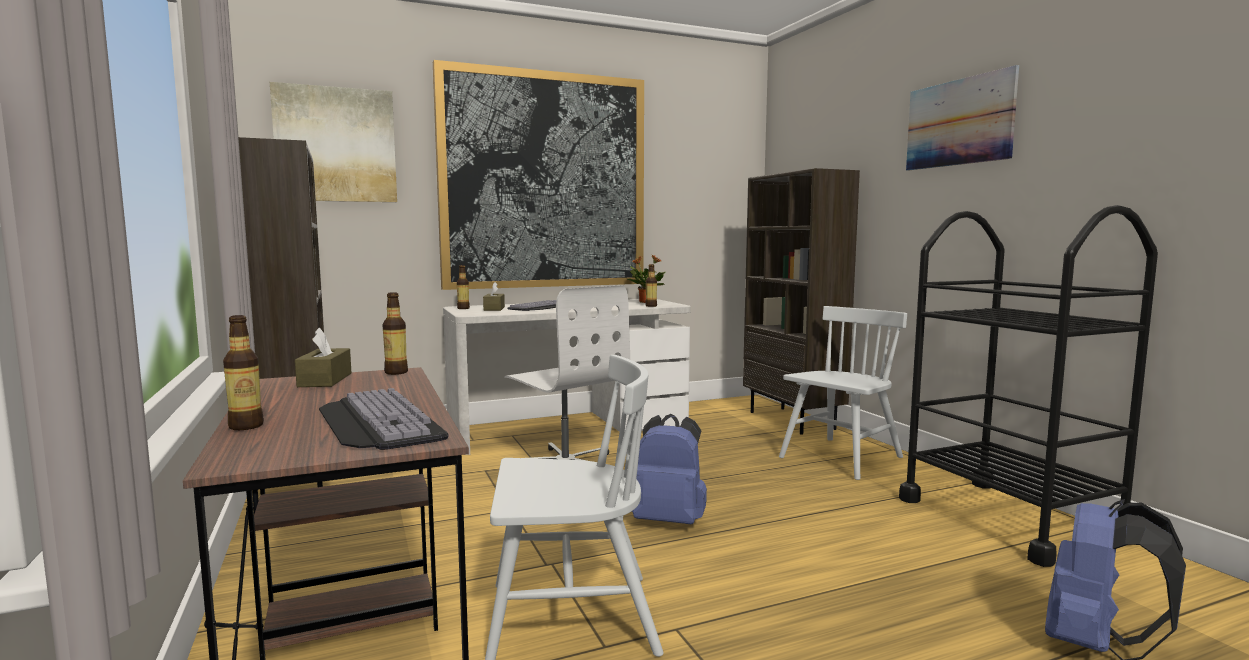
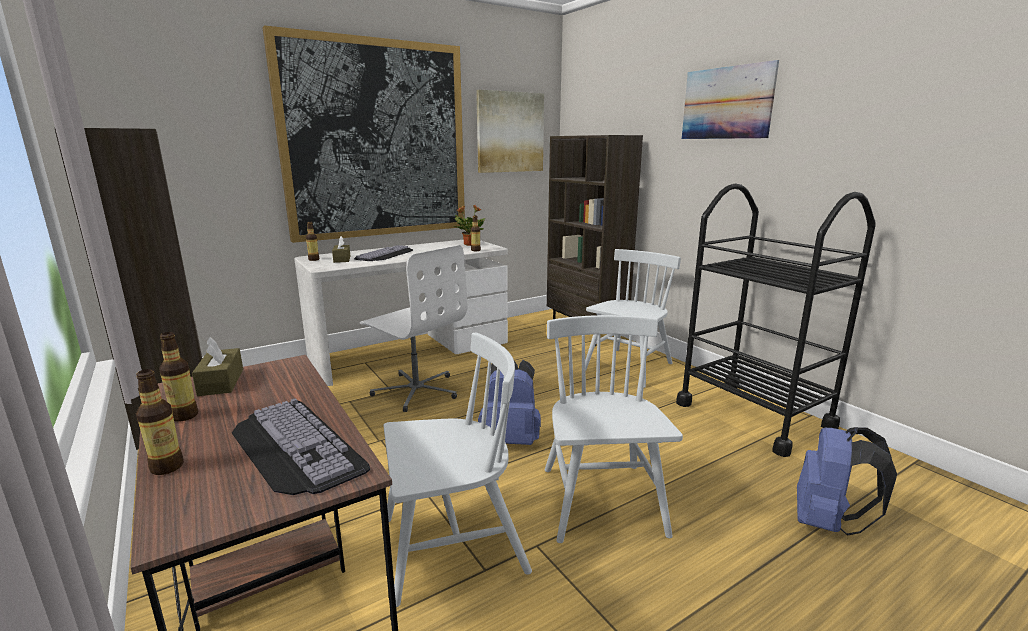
camera: 10 degrees left, 10 degrees up
(336, 145) = (174, 110): picture -> picture (510, 132)
(396, 372) = (285, 365): bottle -> bottle (184, 416)
(773, 592) = (602, 501): none -> white chair

